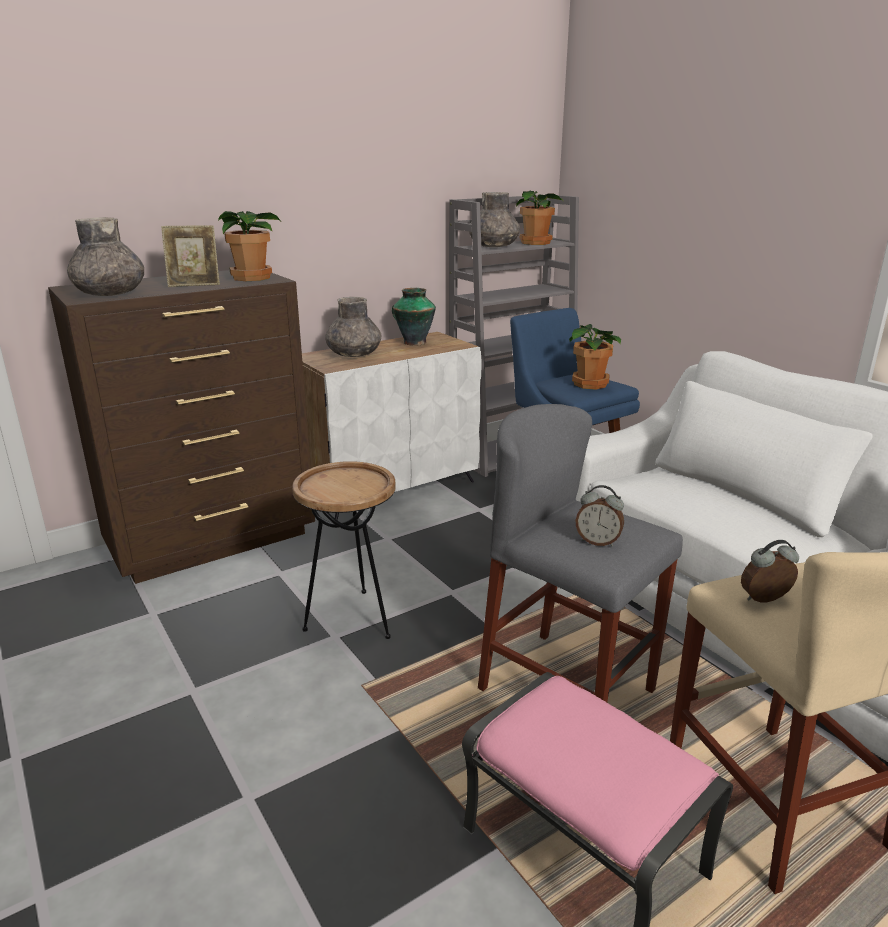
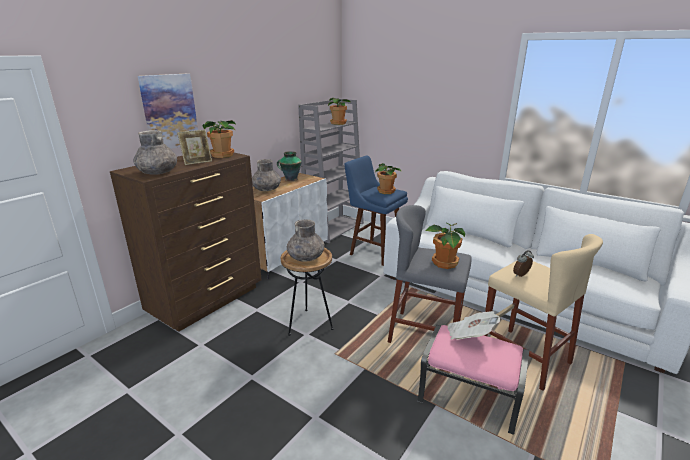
camera: 20 degrees left, 0 degrees up
(171, 192) = (170, 111): none -> picture
(493, 247) = (321, 127): grey vase -> grey vase (306, 257)
(596, 713) = (469, 335): none -> newspaper
(598, 541) = (444, 263): alarm clock -> potted plant

